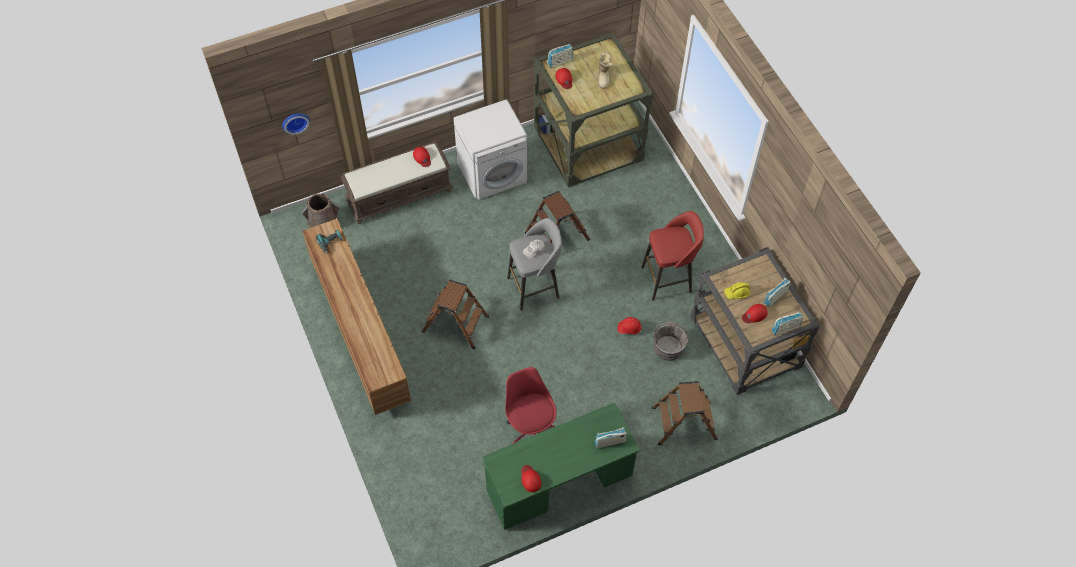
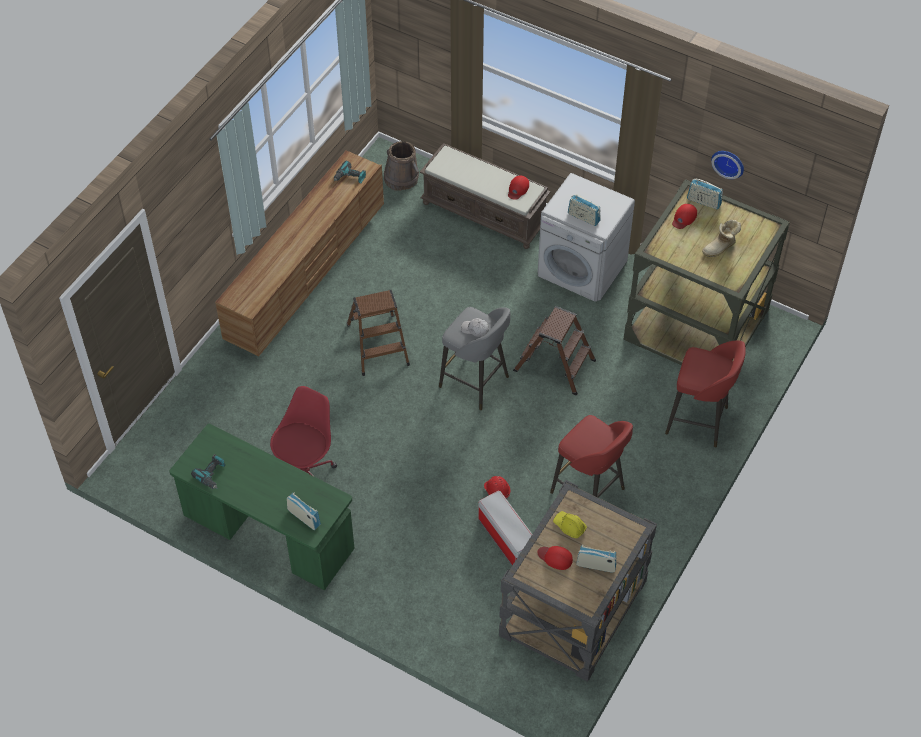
camera: 55 degrees right, 5 degrees down
(295, 121) = (420, 50): wall clock -> wall clock (728, 162)
(530, 479) = (212, 475): red cap -> power drill
(661, 189) = (699, 421): none -> red stool
(668, 346) = (506, 538): grey bucket -> storage box
(684, 423) = (424, 605): brown step ladder -> none
(785, 328) = (563, 596): radio -> radio (583, 217)

